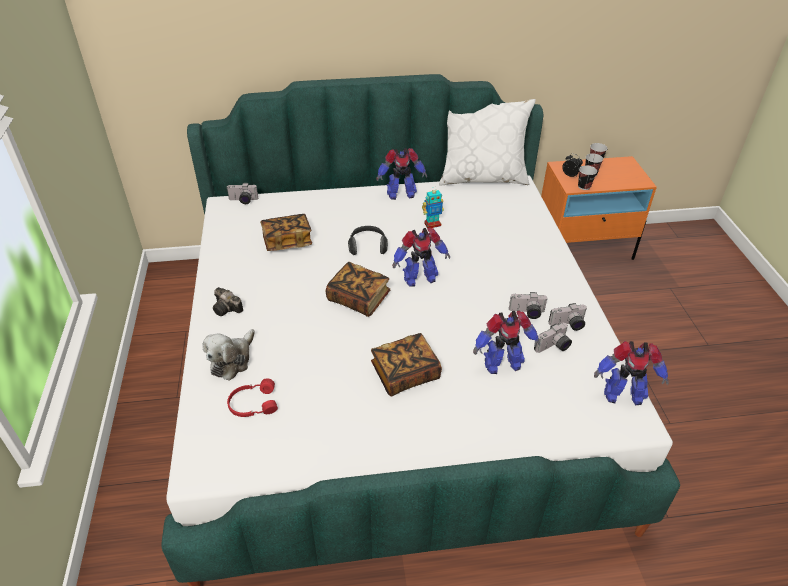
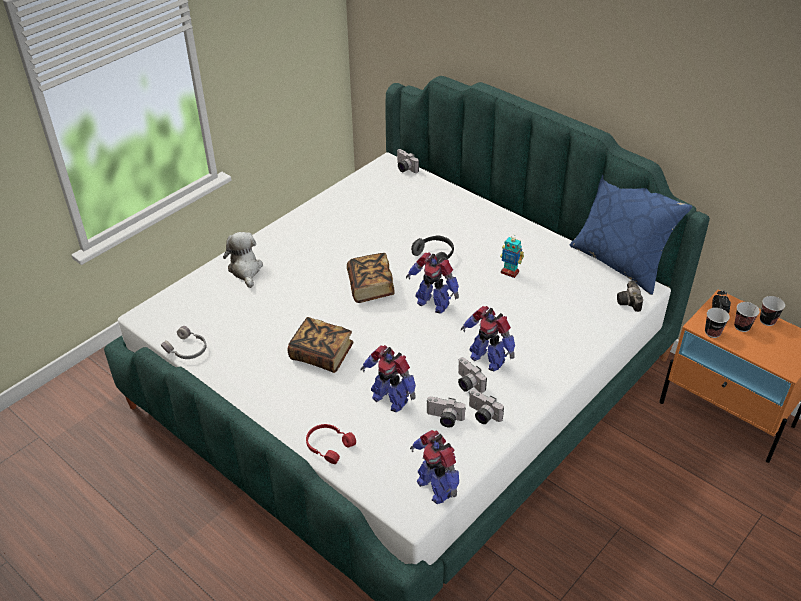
camera: 50 degrees right, 0 degrees up
(228, 309) = (288, 237): camera -> camera (629, 303)
(232, 360) = (245, 270): plush toy -> plush toy turned 90 degrees clockwise
(253, 404) = (219, 302): red headphones -> red headphones (329, 445)
(287, 241) = (388, 217): book -> none
(288, 466) = (187, 349): none -> grey headphones
(400, 194) = (525, 233): toy robot -> toy robot (487, 359)
(482, 177) = (620, 262): white pillow -> blue pillow

